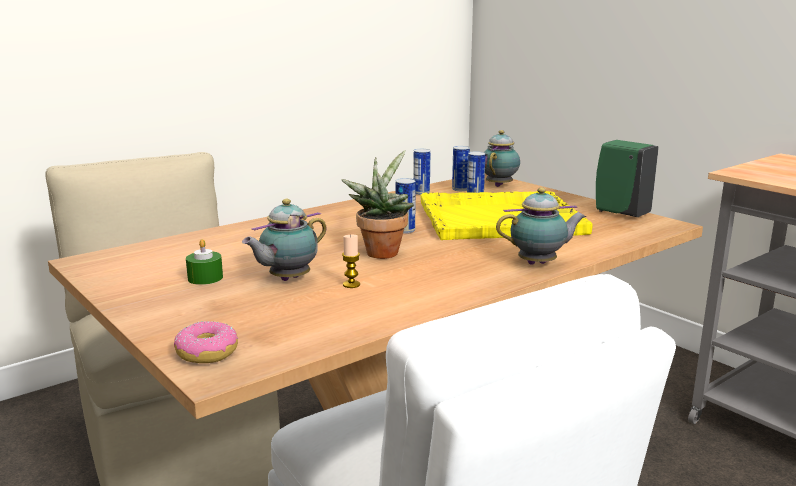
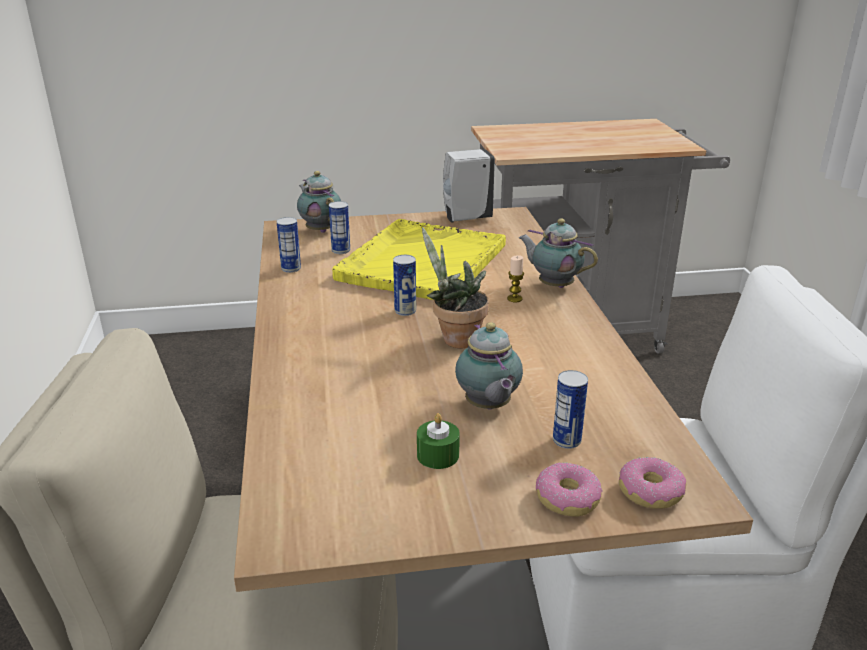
camera: 60 degrees left, 10 degrees up
(177, 325) = (567, 498): none -> donut
(351, 284) = (532, 377): candle -> candle (514, 299)
(460, 189) = (306, 249): can -> can (566, 440)
(540, 264) = (553, 285): teapot -> teapot turned 75 degrees counterclockwise
(620, 213) = (465, 218): green soap dispenser -> white soap dispenser

